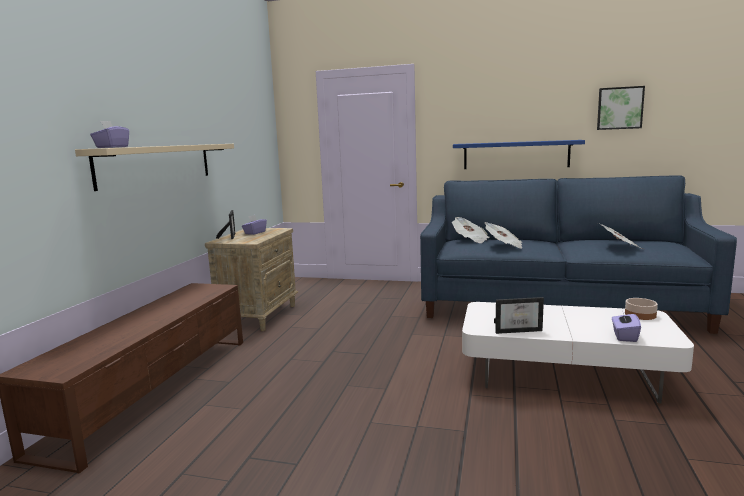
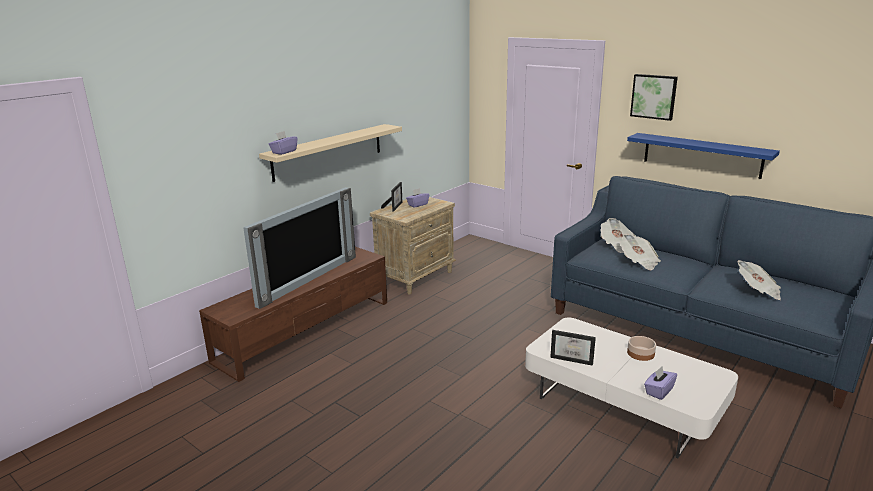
camera: 25 degrees right, 10 degrees up
(150, 317) = (305, 279): none -> television
(619, 108) = (832, 121): picture -> picture (654, 96)
(640, 315) = (708, 372): bowl -> bowl (641, 353)

